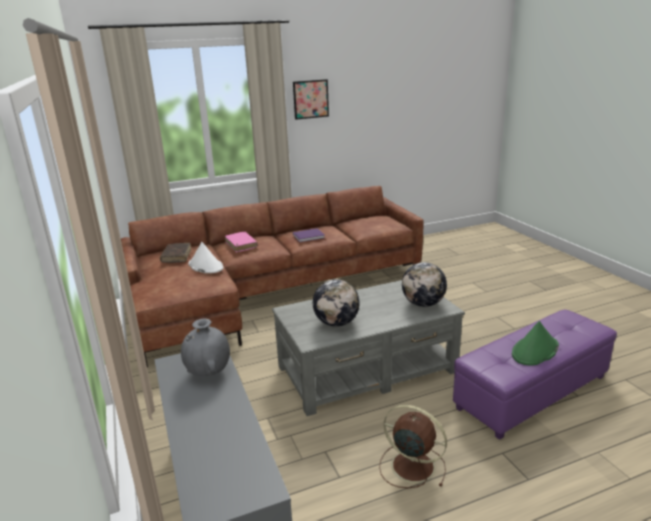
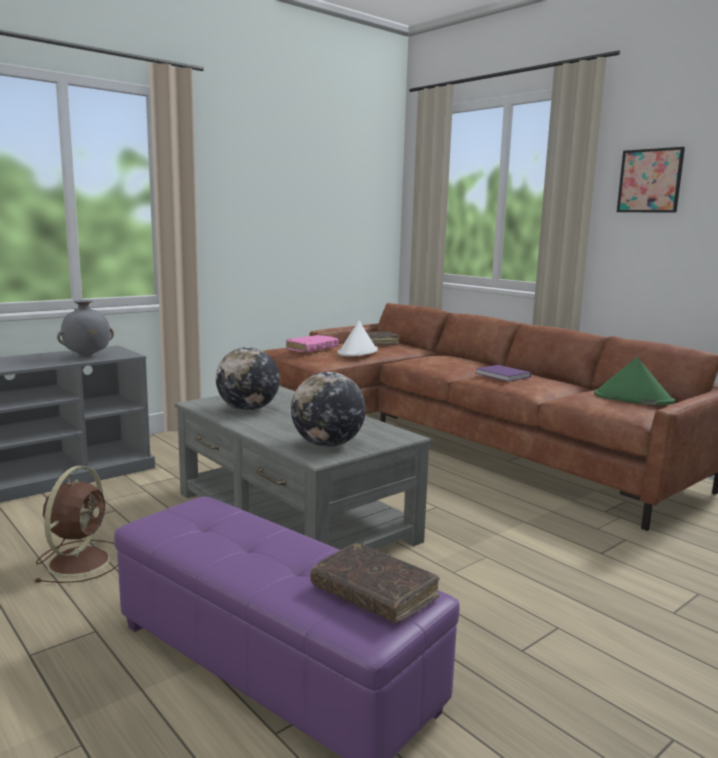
camera: 70 degrees right, 10 degrees down
(241, 245) = (436, 358): pink book -> pink book (312, 349)
(535, 351) = (238, 551): green hat -> green hat (632, 398)
(569, 323) = (374, 594): none -> brown book

